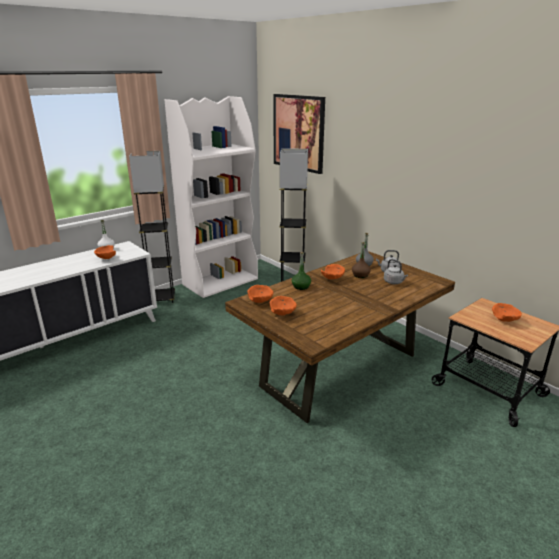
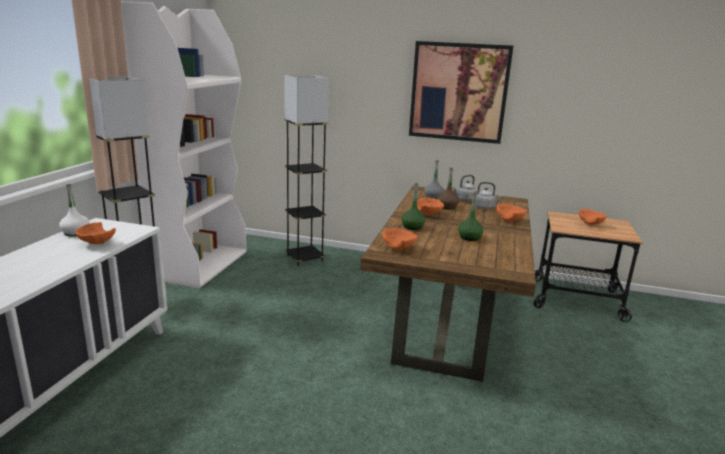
camera: 35 degrees left, 5 degrees down
(283, 314) = (442, 255): orange bowl -> orange bowl (510, 221)
(298, 132) = (286, 58): picture -> picture (458, 92)
(329, 305) = (469, 237): none -> green bottle

